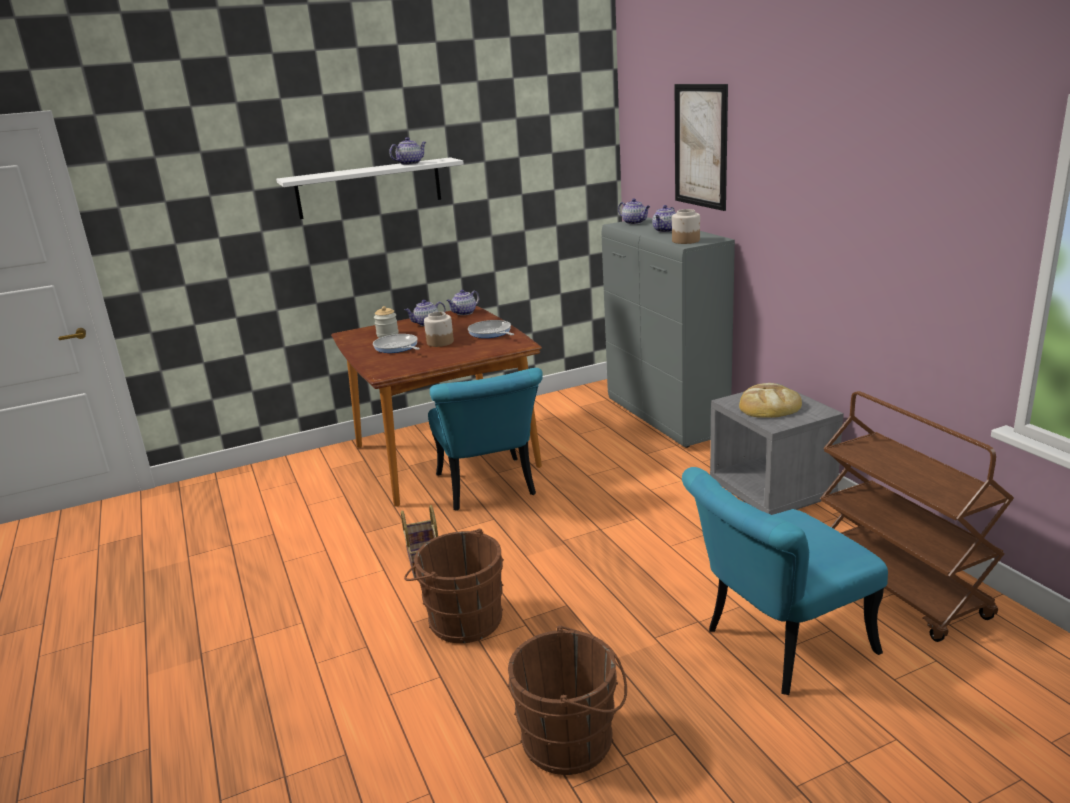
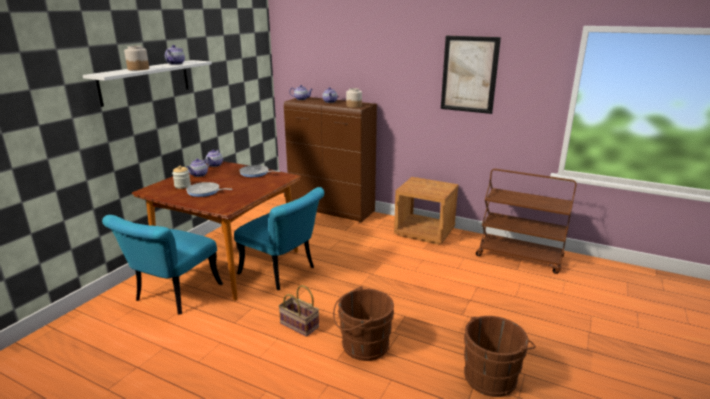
camera: 40 degrees left, 0 degrees up
(440, 342) = (231, 184): jar -> jar (138, 69)
(666, 418) = (332, 210): grey cabinet -> brown cabinet
(700, 146) = (347, 53): picture -> picture (469, 74)
(769, 406) = (425, 187): bread -> none
(772, 492) = (425, 232): grey nightstand -> brown nightstand
(776, 646) = (511, 298): turquoise chair -> turquoise chair (172, 296)

